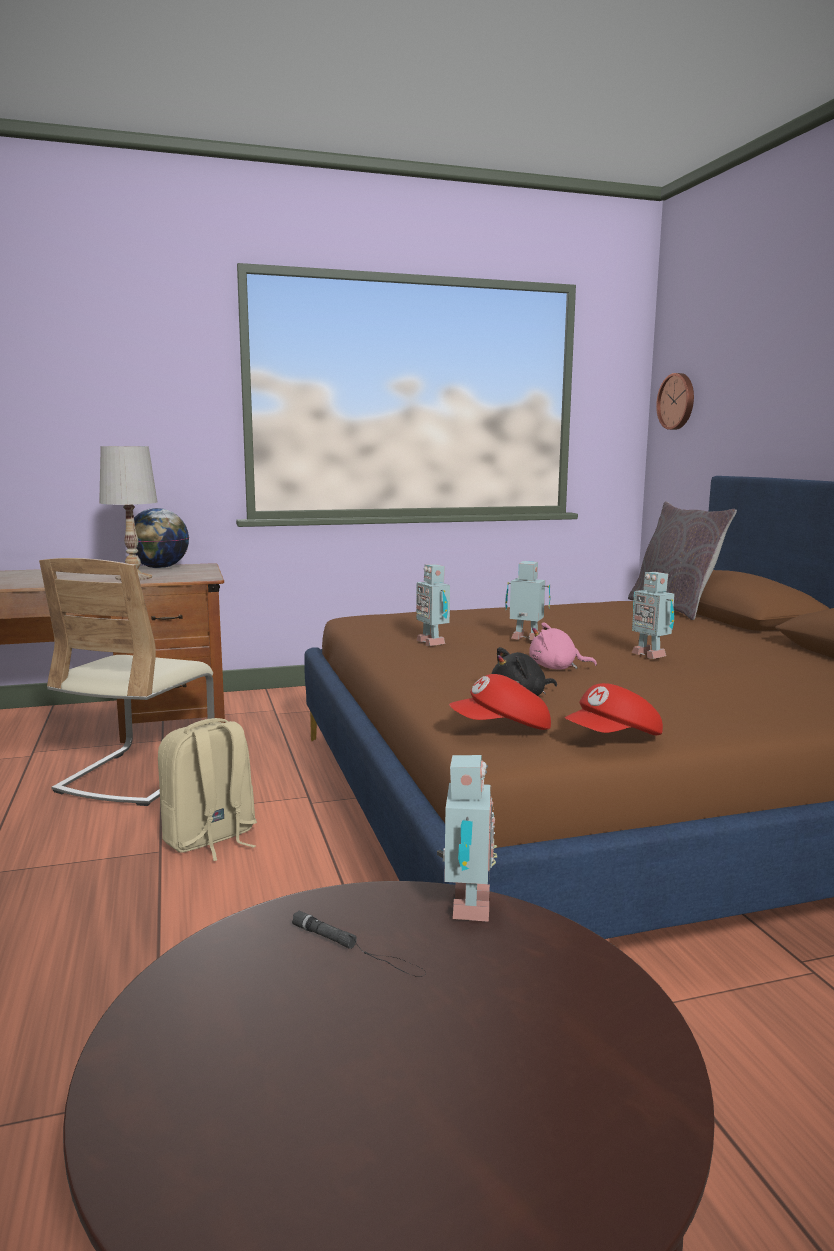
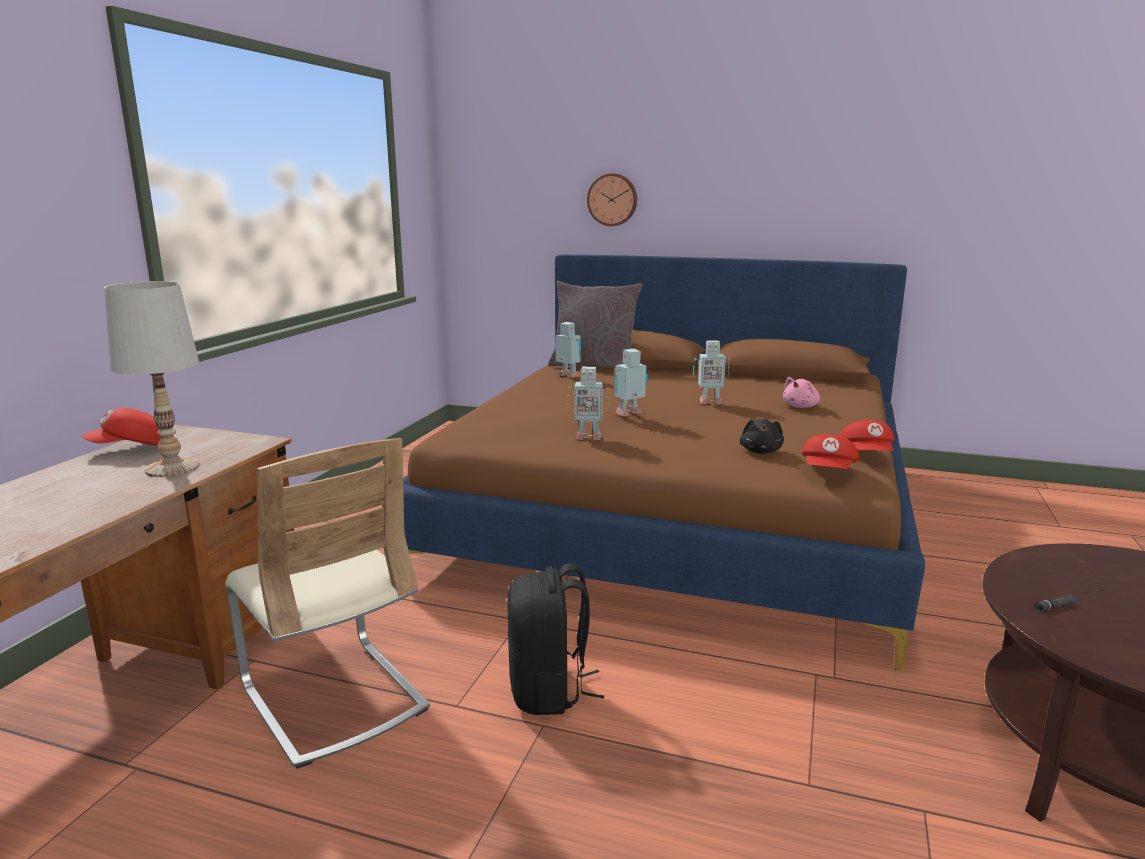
camera: 55 degrees left, 5 degrees up
(159, 568) = (133, 449): globe -> red cap
(210, 839) = (549, 691): beige backpack -> black backpack
(465, 908) = (1028, 563): toy robot -> toy robot (568, 376)
(556, 668) = (700, 427): pink plush toy -> pink plush toy (801, 406)
(677, 401) = (479, 188): wall clock -> wall clock (612, 199)

